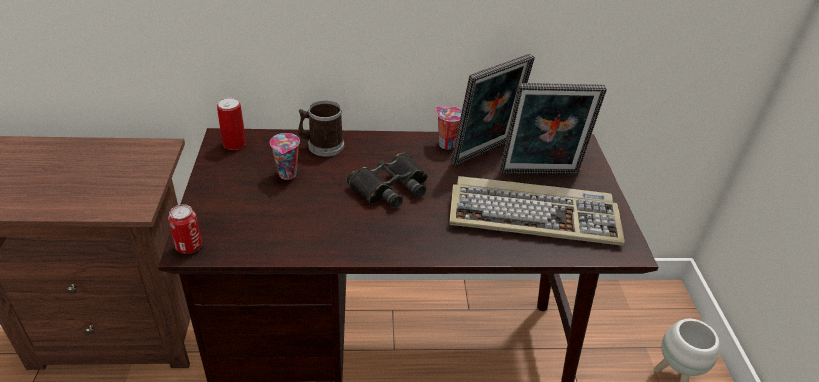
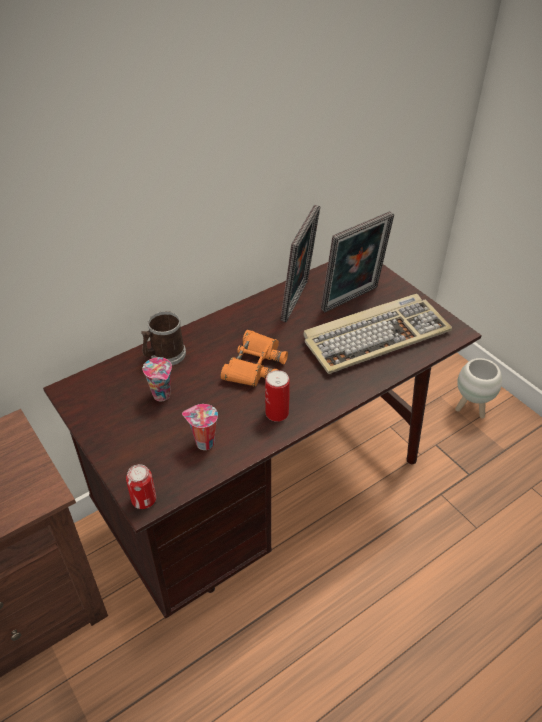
camera: 30 degrees left, 5 degrees up
(234, 144) = (86, 390): can -> can (277, 413)
(390, 187) = (254, 365): black binoculars -> orange binoculars
(445, 144) = (262, 307): cup -> cup (203, 443)

